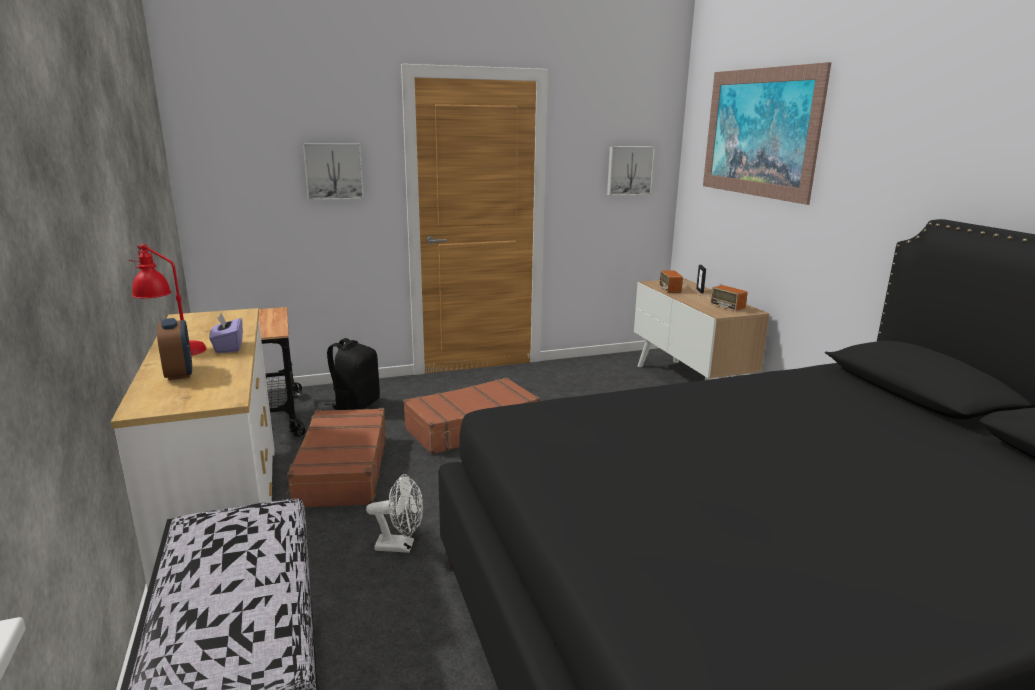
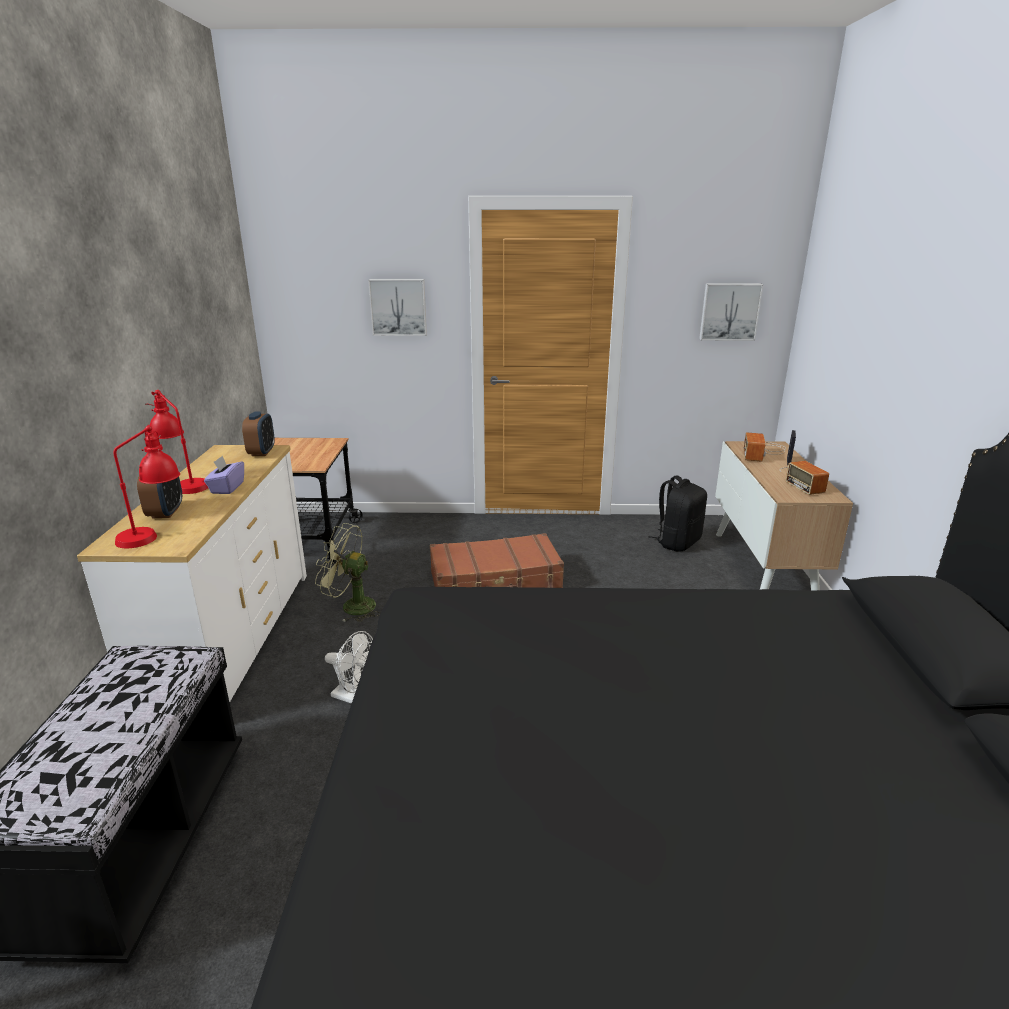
camera: 20 degrees right, 5 degrees up
(188, 393) = (154, 535): none -> red table lamp
(233, 316) = (261, 452): none -> alarm clock
(341, 470) = (351, 606): brown suitcase -> green fan
(355, 406) = (401, 540): black backpack -> black backpack (677, 542)
(759, 132) = (872, 278): picture -> none

